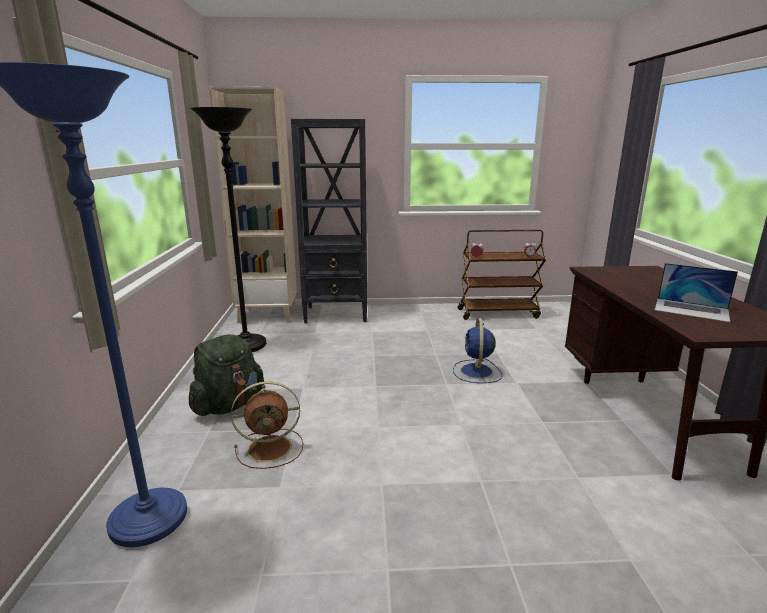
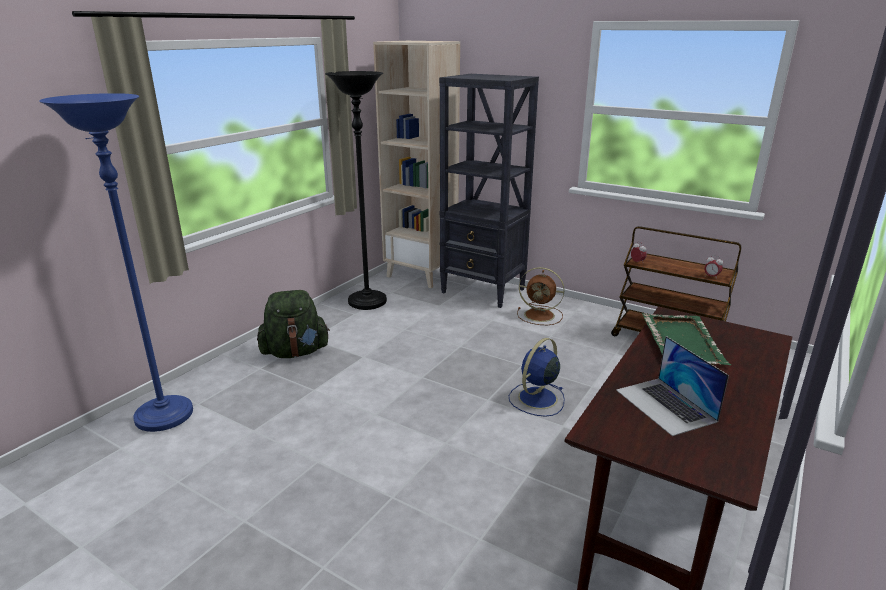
camera: 35 degrees right, 5 degrees up
(271, 448) = (282, 399): brown fan -> brown fan (540, 315)
(621, 279) = (682, 341): none -> green tray

